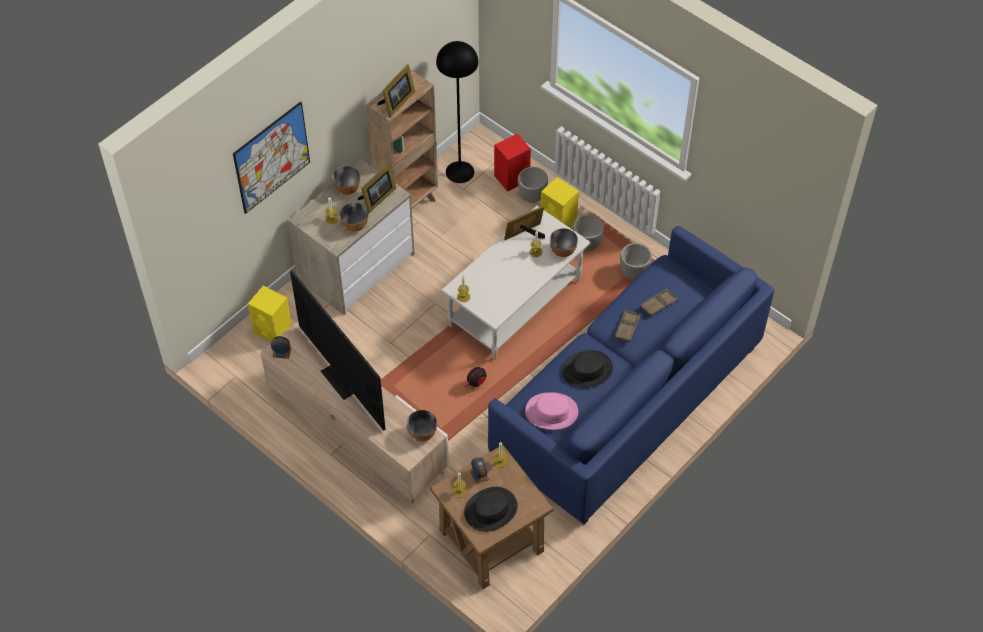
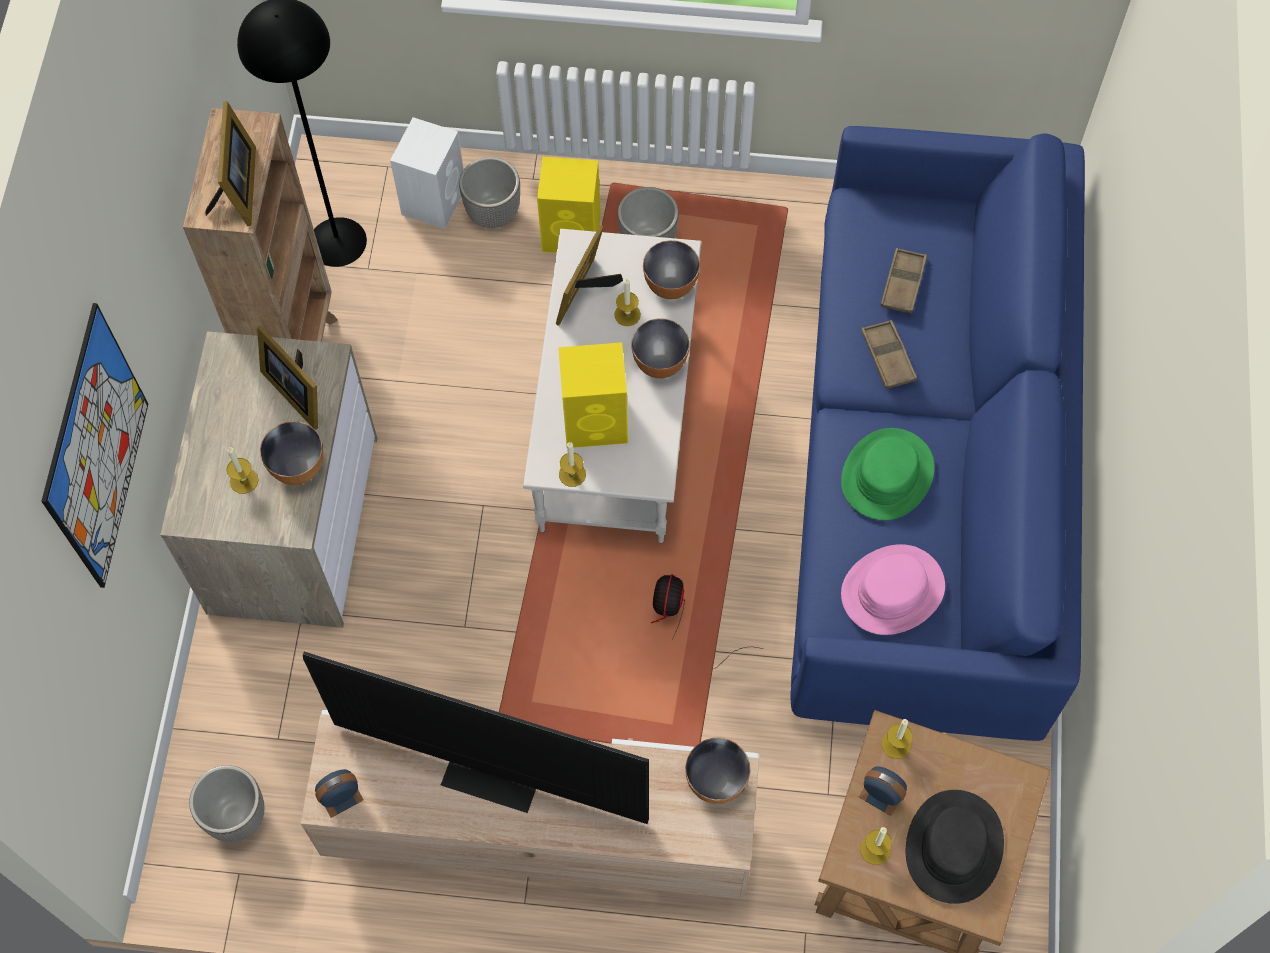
camera: 35 degrees left, 10 degrees up
(274, 330) = (240, 739): yellow speaker -> yellow speaker (597, 421)
(347, 189) = (226, 405): bowl -> bowl (660, 363)
(377, 198) = (296, 390): picture frame -> picture frame turned 135 degrees clockwise
(512, 177) = (434, 199): red speaker -> white speaker
(587, 369) = (887, 475): black hat -> green hat
(633, 273) = (760, 248): planter -> planter (237, 818)

